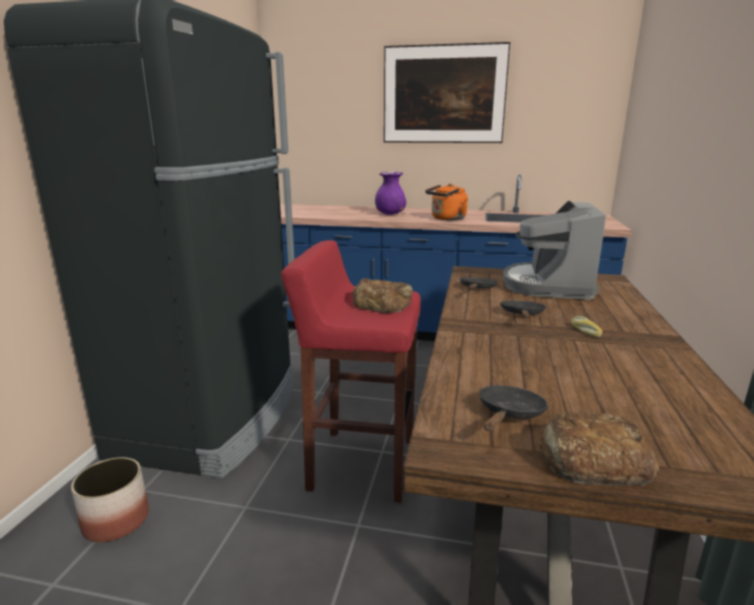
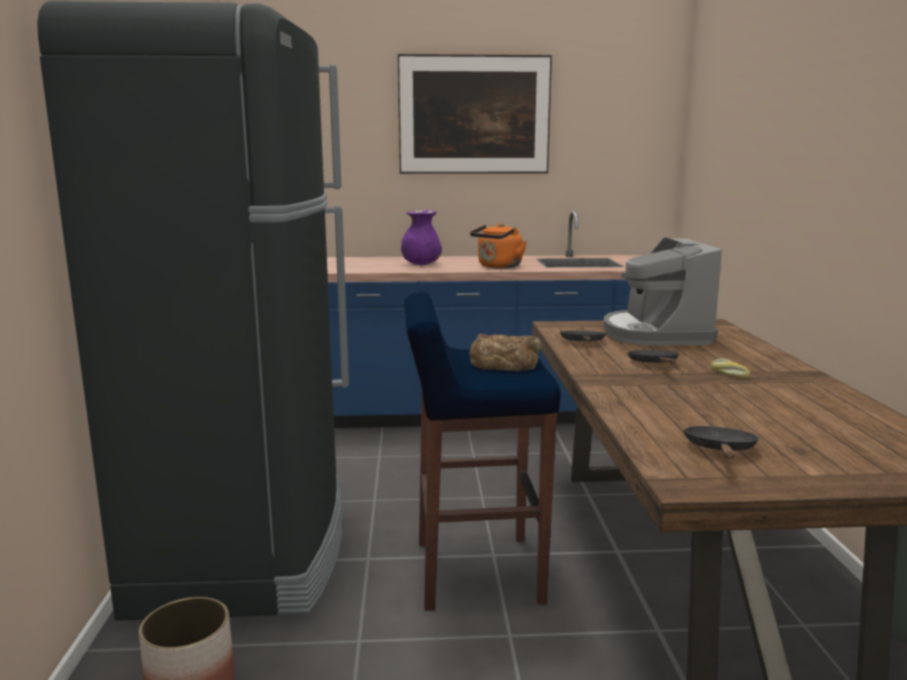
camera: 15 degrees left, 5 degrees down
(360, 464) = (475, 572): red stool -> blue stool
(591, 459) = (821, 476): bread -> none

